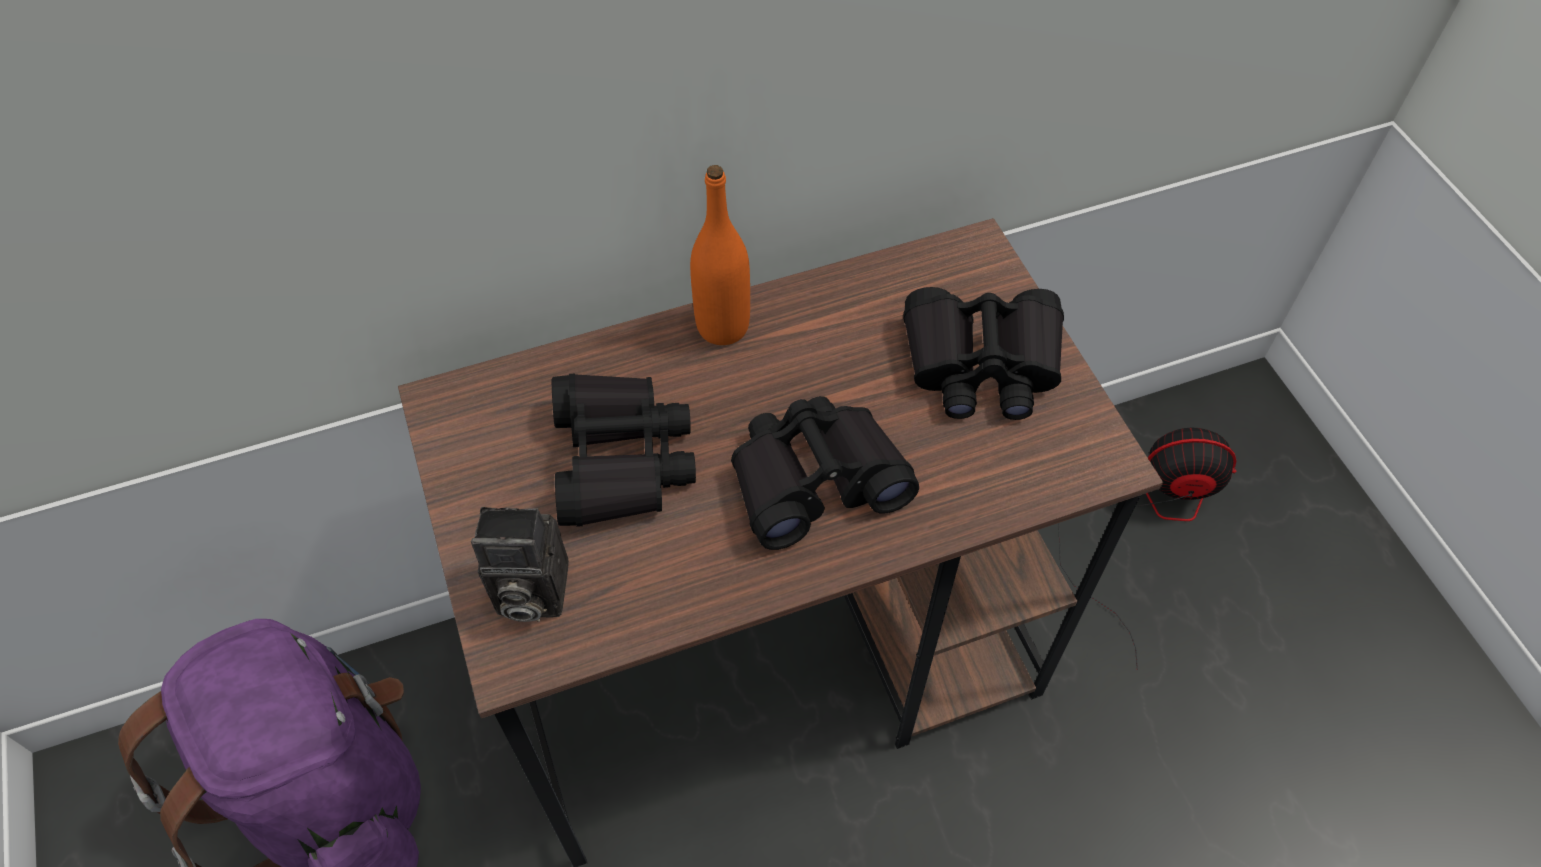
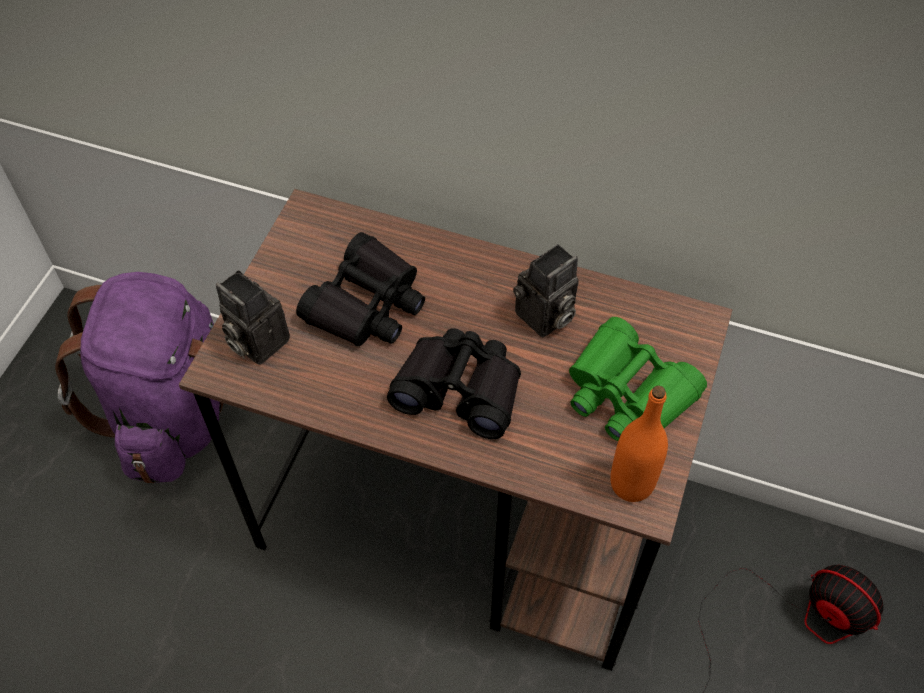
camera: 40 degrees right, 0 degrees up
(722, 326) = (494, 267): orange bottle -> orange bottle (631, 483)
(827, 345) = (544, 318): none -> camera
(981, 365) = (627, 392): black binoculars -> green binoculars

